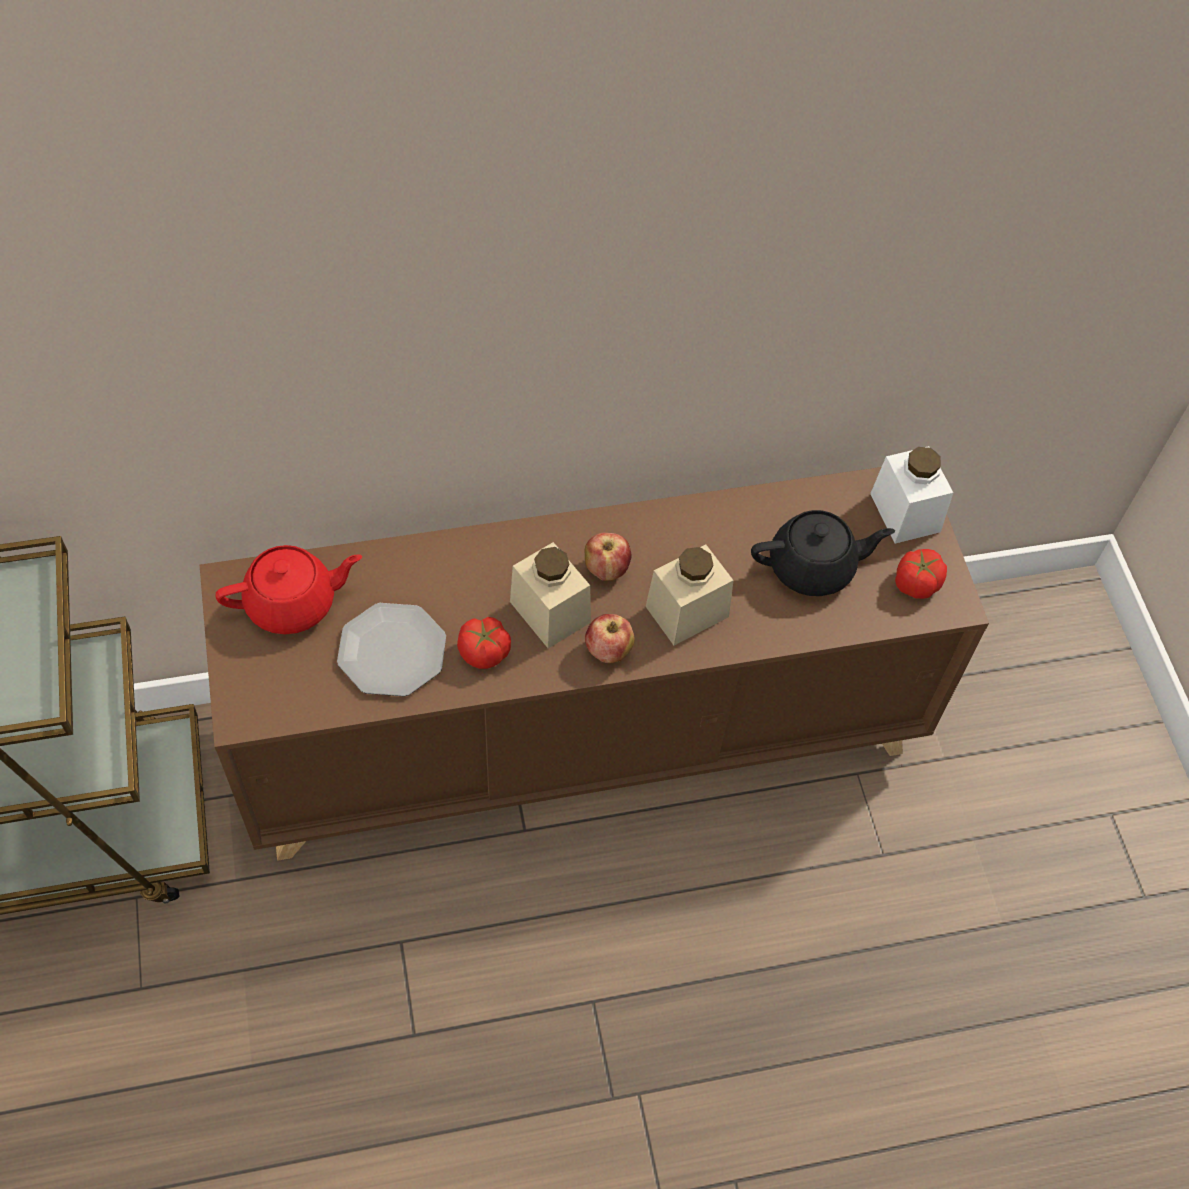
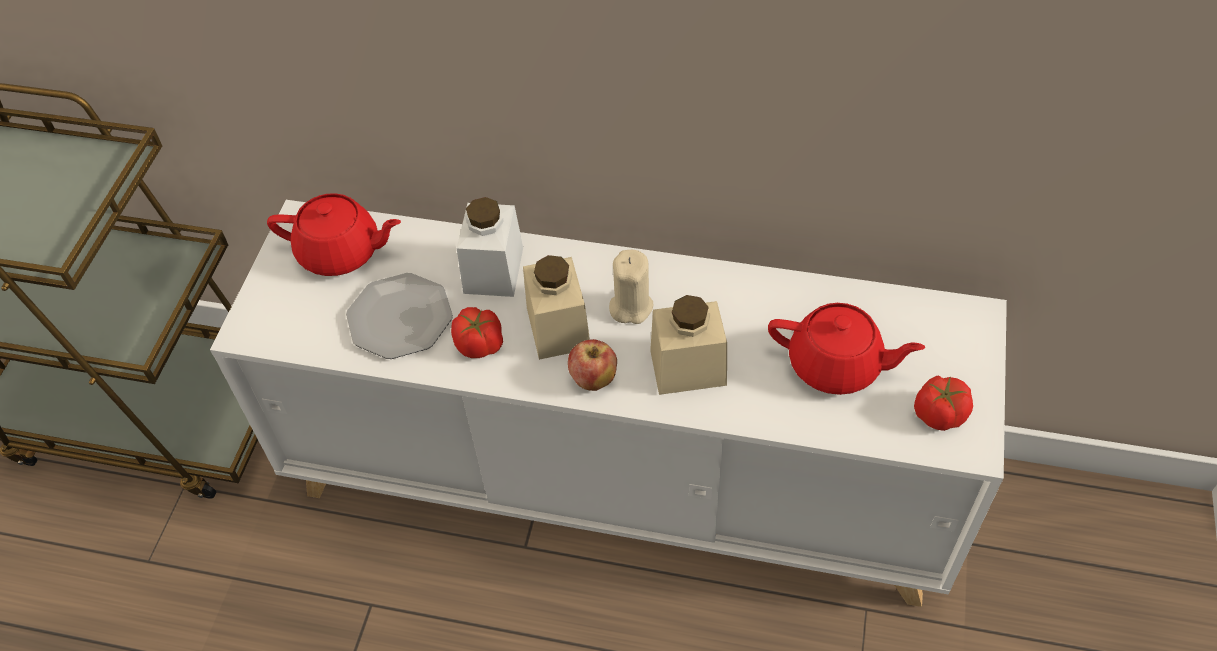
camera: 30 degrees right, 5 degrees down
(585, 735) = (619, 482): brown cabinet -> white cabinet
(606, 569) = (631, 306): apple -> beige candle
(813, 567) = (836, 365): black teapot -> red teapot
(905, 512) = (959, 342): white jar -> white jar (493, 270)

